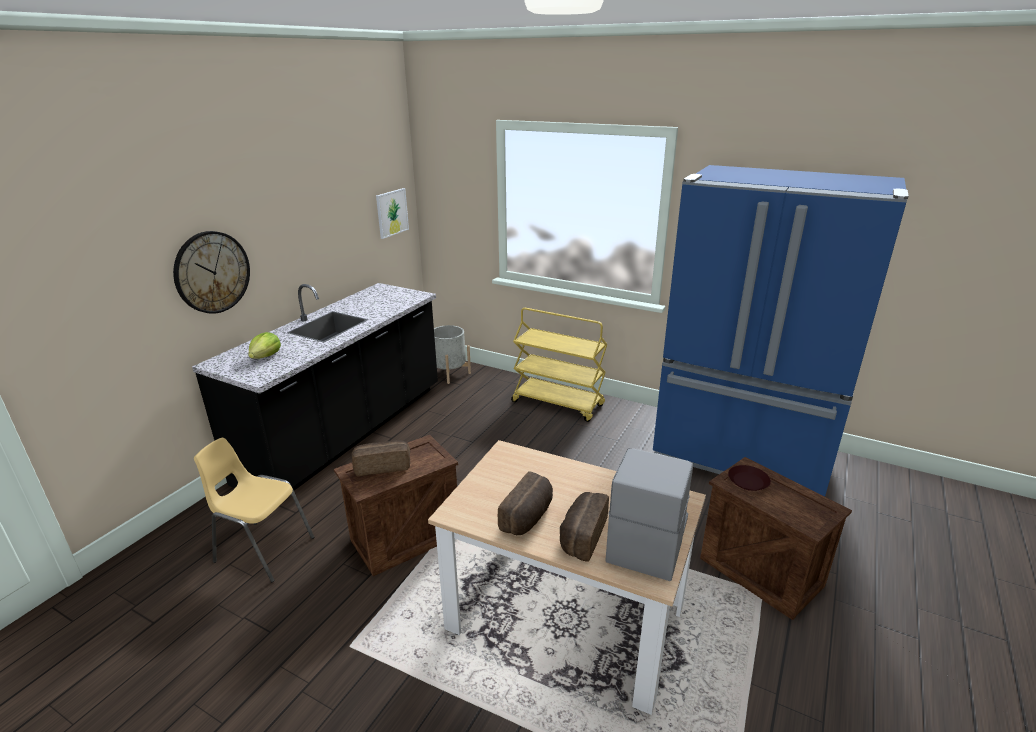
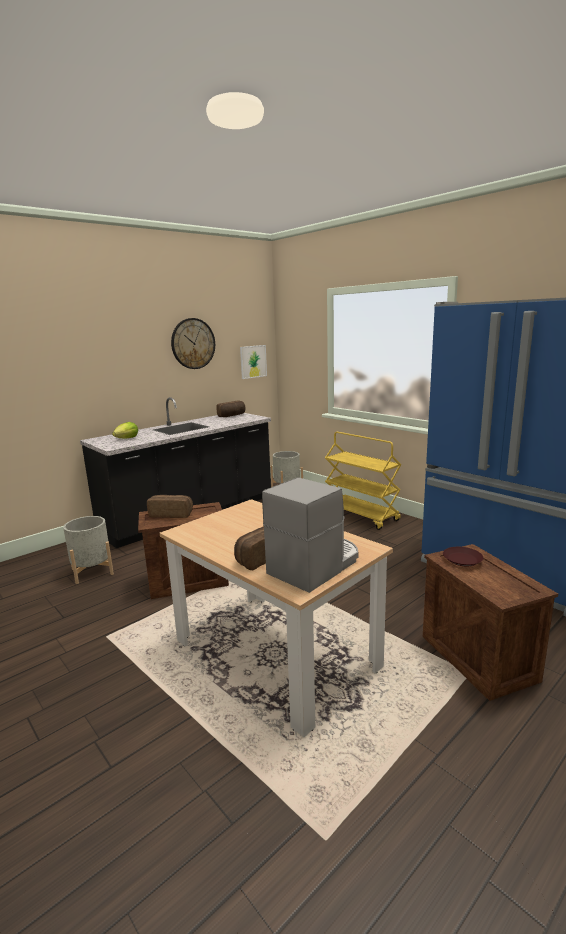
camera: 20 degrees right, 10 degrees down
(212, 272) = (103, 378): wall clock -> wall clock (193, 343)
(263, 550) = (92, 571): yellow chair -> grey planter
(528, 517) = (231, 541): bread -> bread (232, 415)

